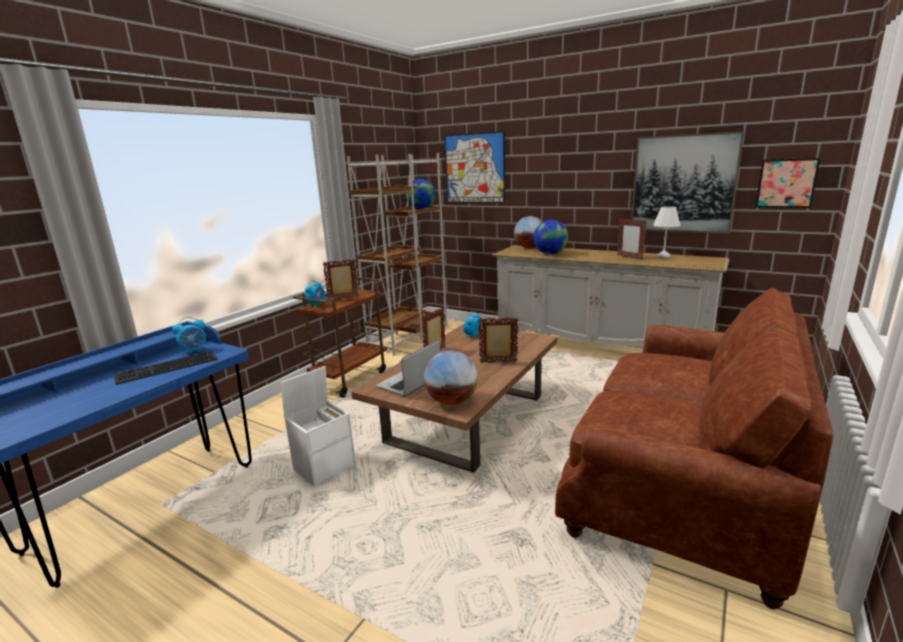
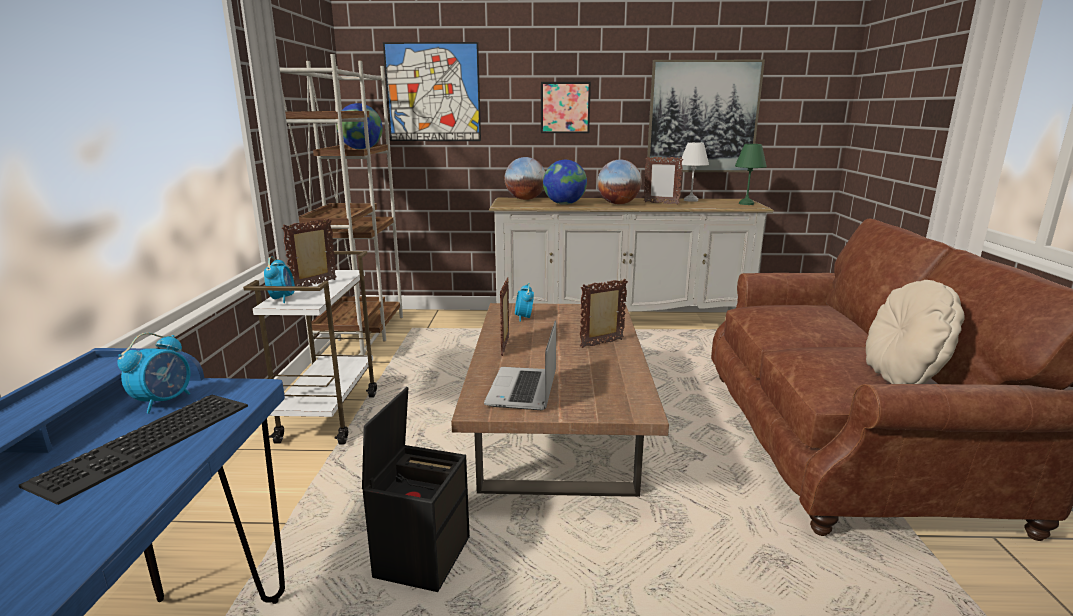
camera: 30 degrees left, 0 degrees up
(325, 467) = (422, 555): white storage box -> black storage box
(351, 379) = (331, 415): brown cart -> white cart
(451, 401) = (613, 401): globe -> globe (618, 204)
(667, 431) = (901, 379): none -> beige pillow
(709, 263) = (746, 204): none -> green table lamp
(786, 183) = (801, 117): picture -> picture (565, 107)

